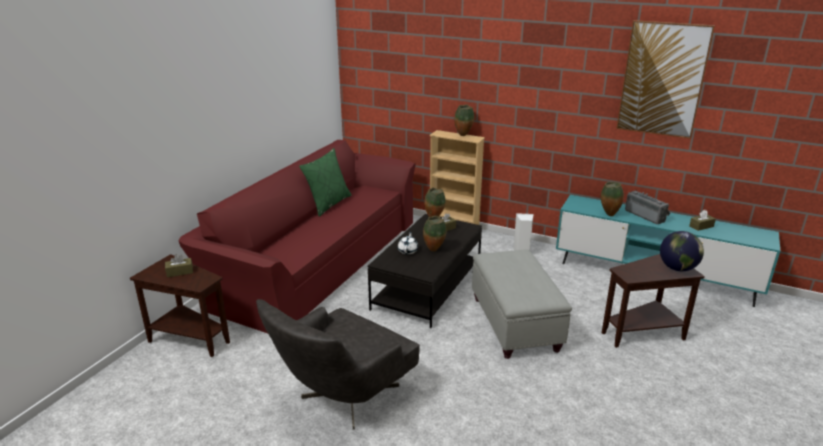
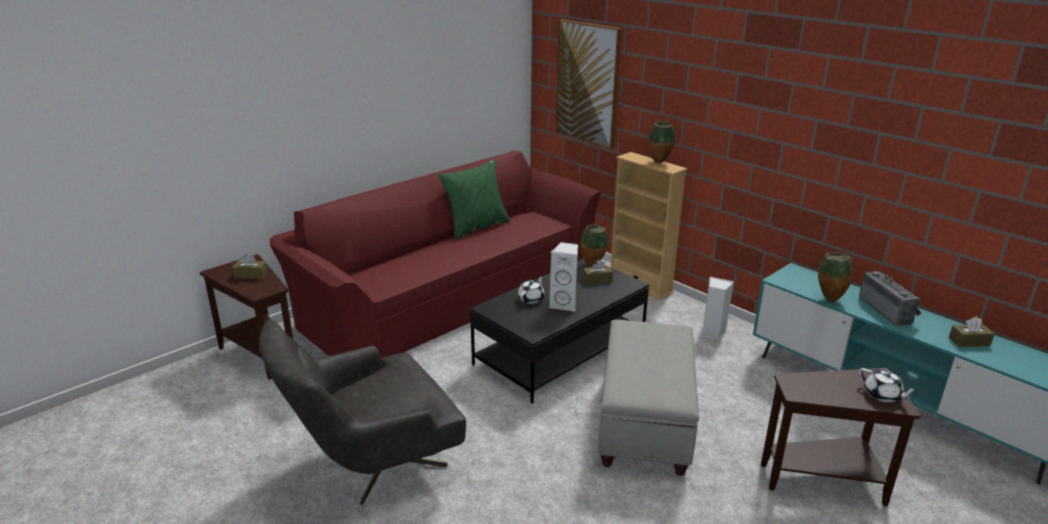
camera: 20 degrees right, 0 degrees up
(434, 250) = (564, 304): vase -> white speaker
(662, 79) = (935, 110): picture -> picture (588, 83)
(677, 268) = (882, 395): globe -> white teapot

